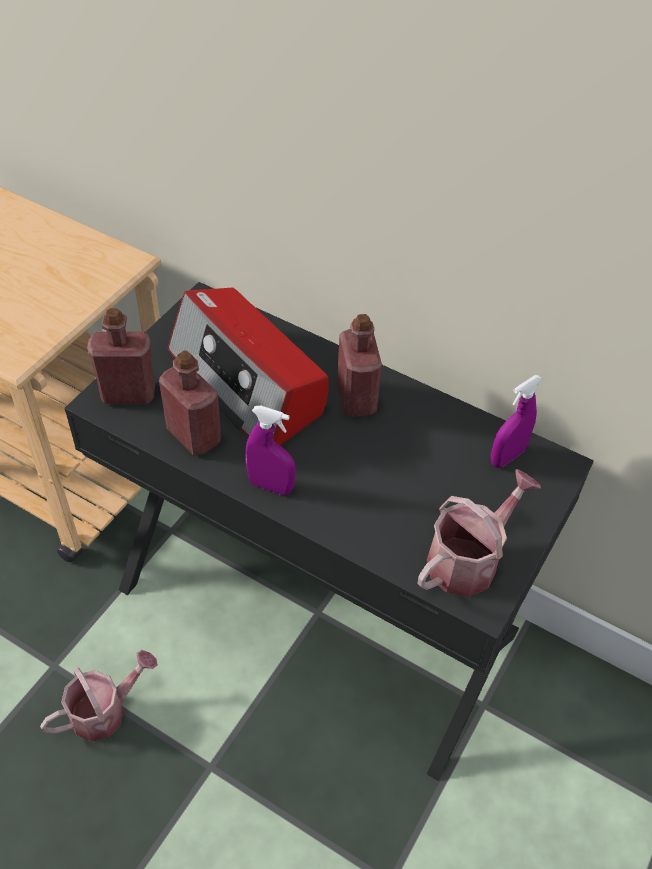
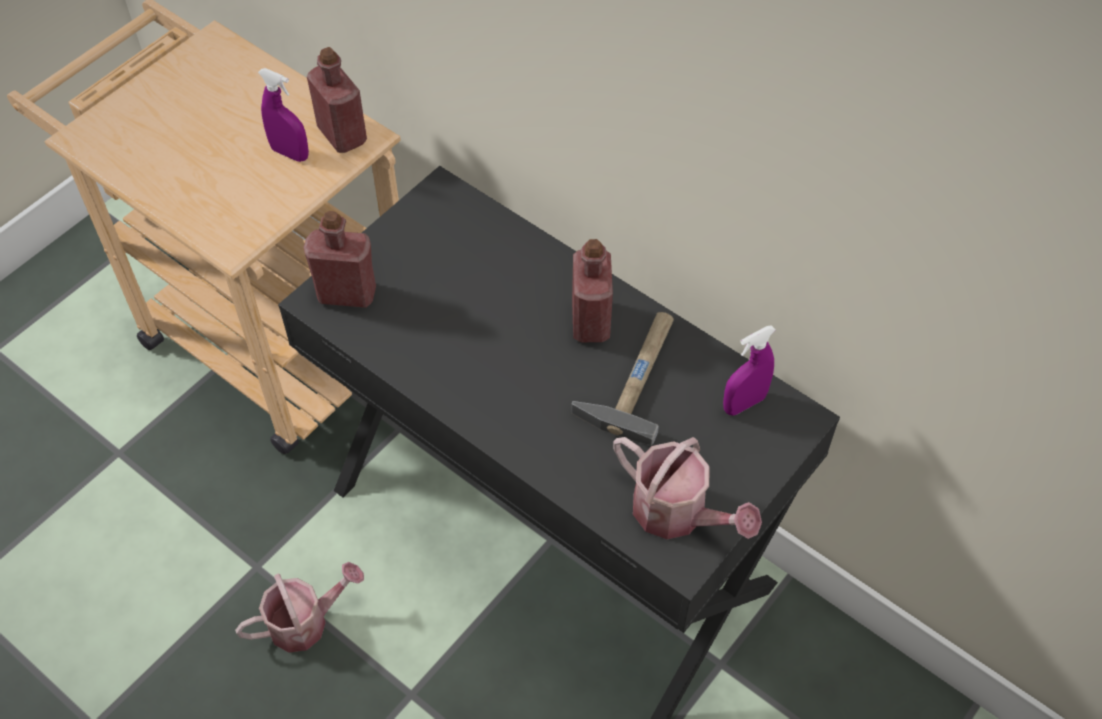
camera: 10 degrees right, 5 degrees up
(194, 435) = (410, 348): red bottle -> red bottle (342, 135)
(248, 383) = (476, 293): radio -> none
(270, 486) = (482, 412): purple spray bottle -> purple spray bottle (290, 153)
(405, 441) = (635, 375): none -> hammer
(469, 559) = (678, 513): watering can -> watering can turned 75 degrees clockwise

